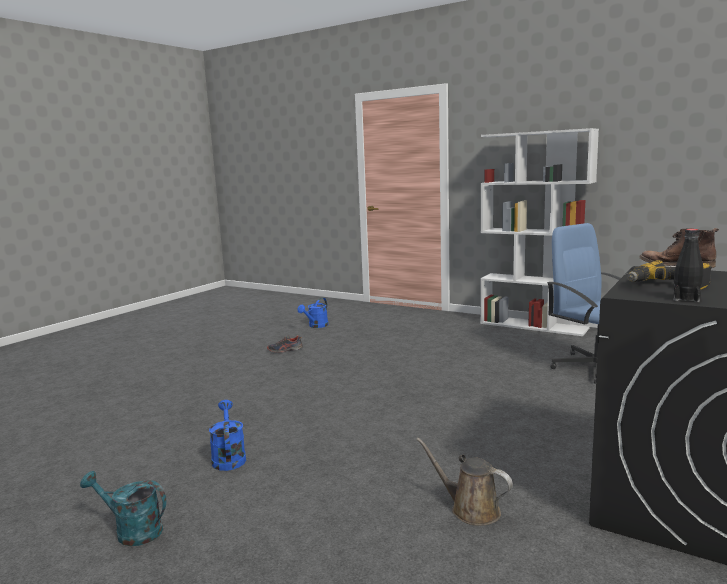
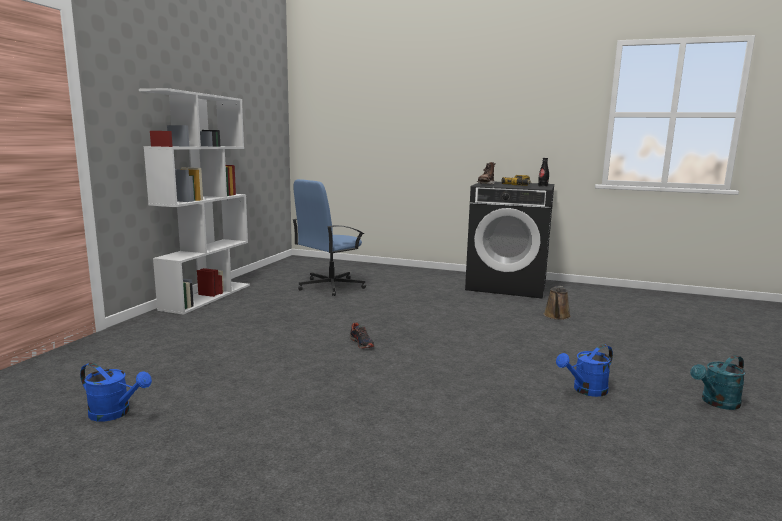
camera: 105 degrees left, 0 degrees up
(132, 531) = (716, 403): turquoise watering can -> turquoise watering can turned 60 degrees clockwise
(285, 350) = (258, 419): shoe -> shoe (362, 343)

